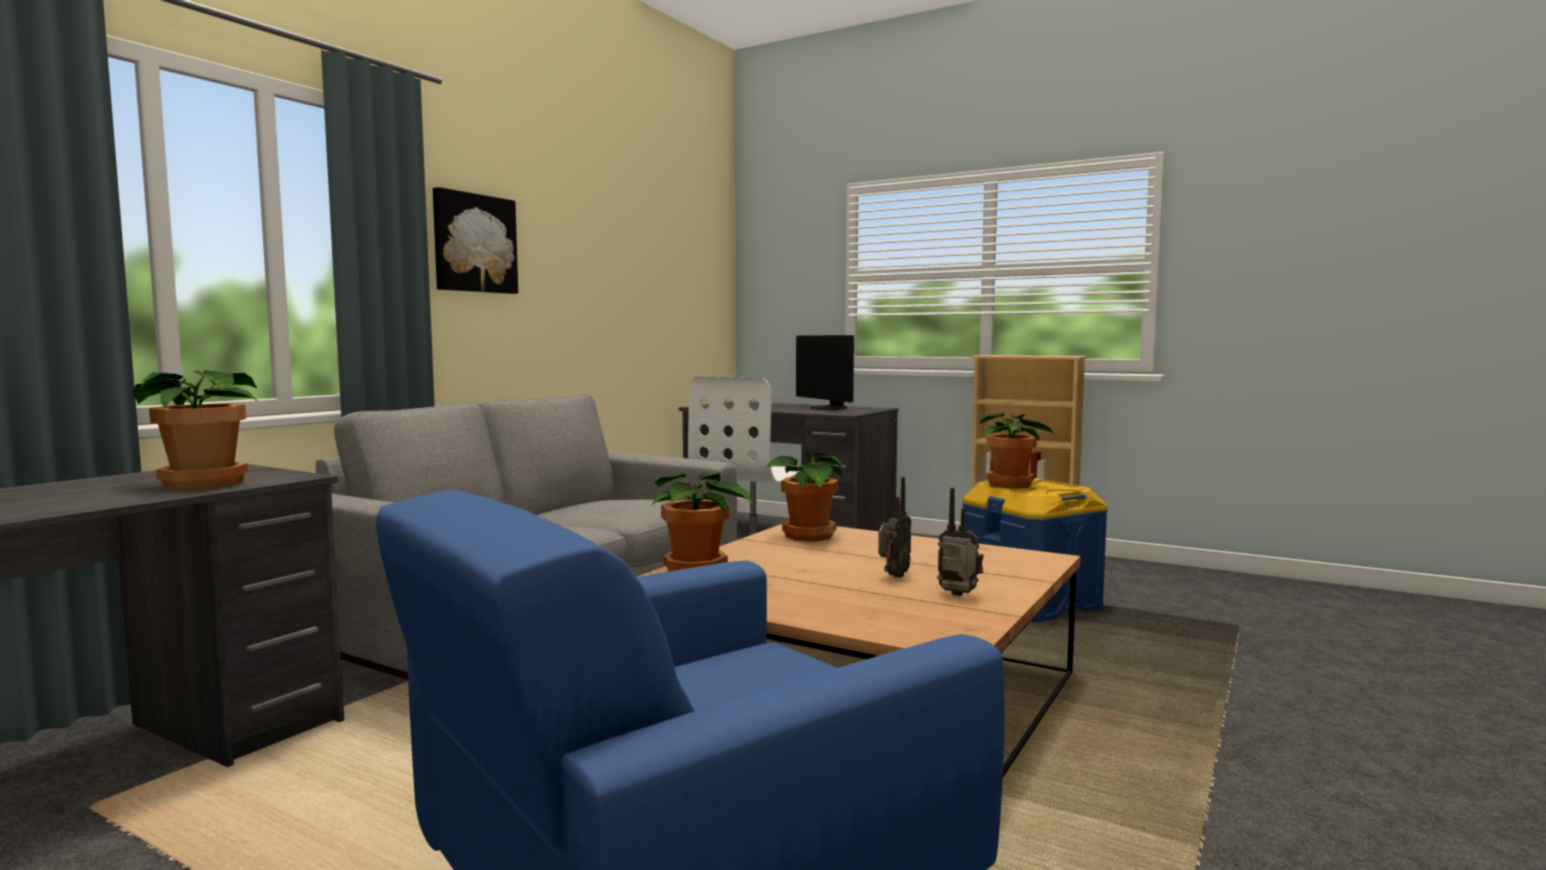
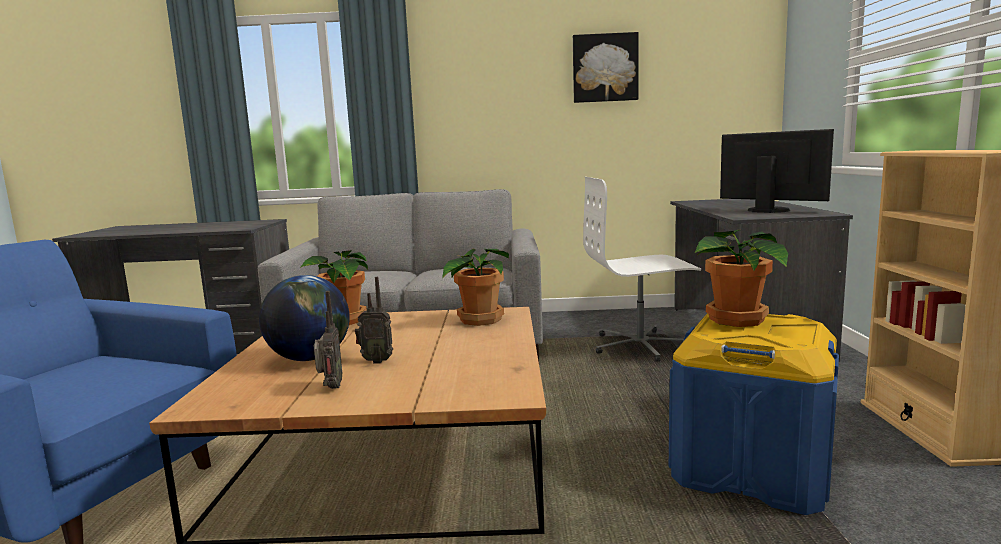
camera: 60 degrees right, 5 degrees up
(203, 484) = (215, 228): potted plant -> none
(473, 243) = (461, 85): picture -> picture (605, 68)
(826, 409) = (769, 210): monitor -> monitor turned 105 degrees clockwise
(838, 594) = (310, 358): none -> globe

